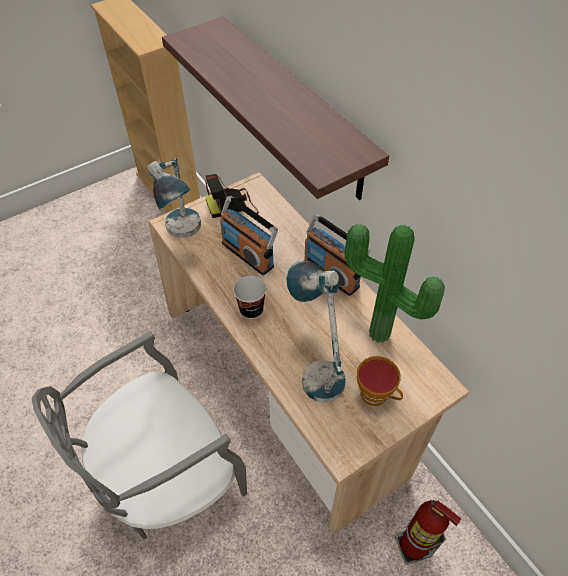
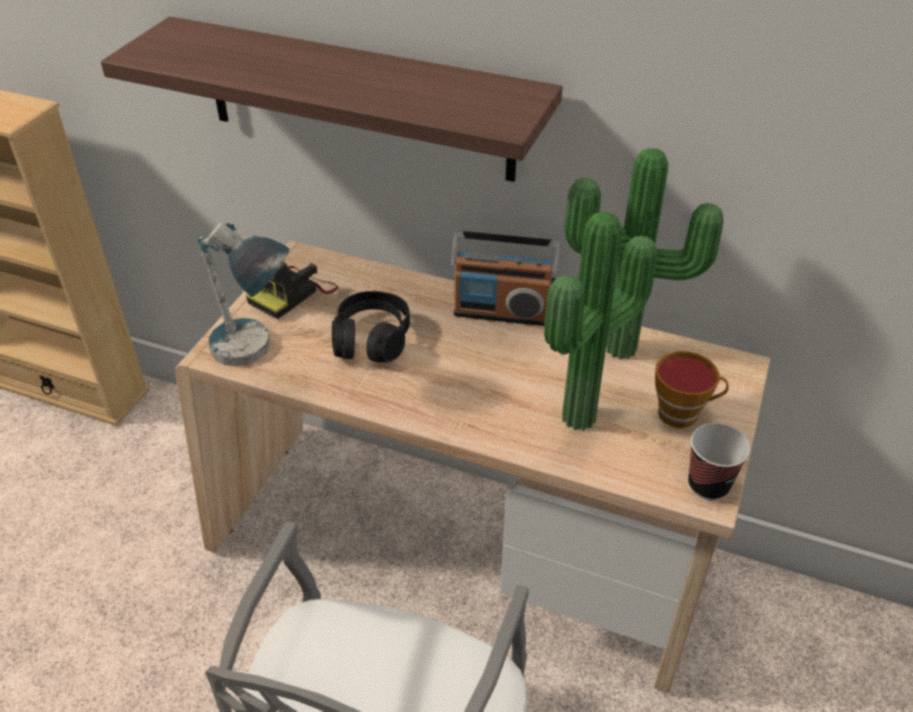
camera: 35 degrees left, 10 degrees down
(248, 254) = (371, 339): radio -> black headphones
(251, 310) = (439, 400): cup -> cup (708, 485)
(316, 366) = (584, 421): table lamp -> potted plant
(413, 547) = (764, 644): fire extinguisher -> none

